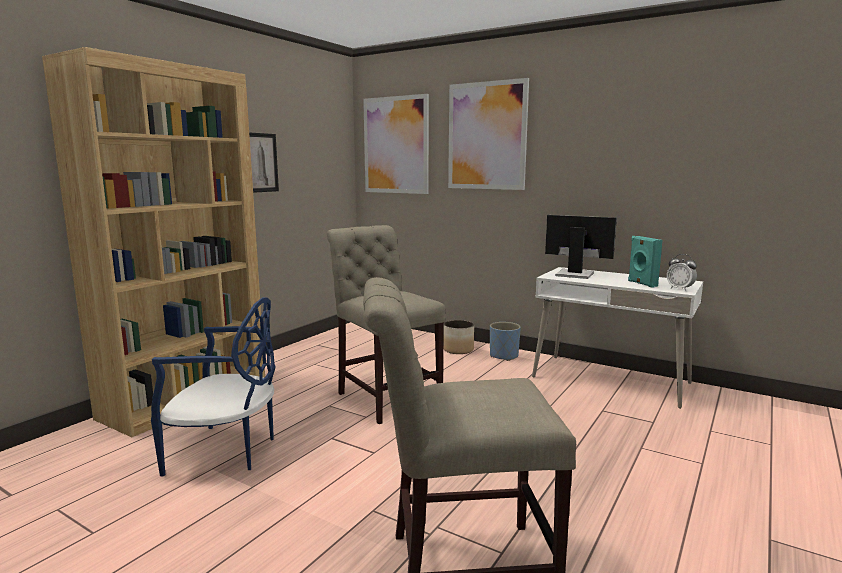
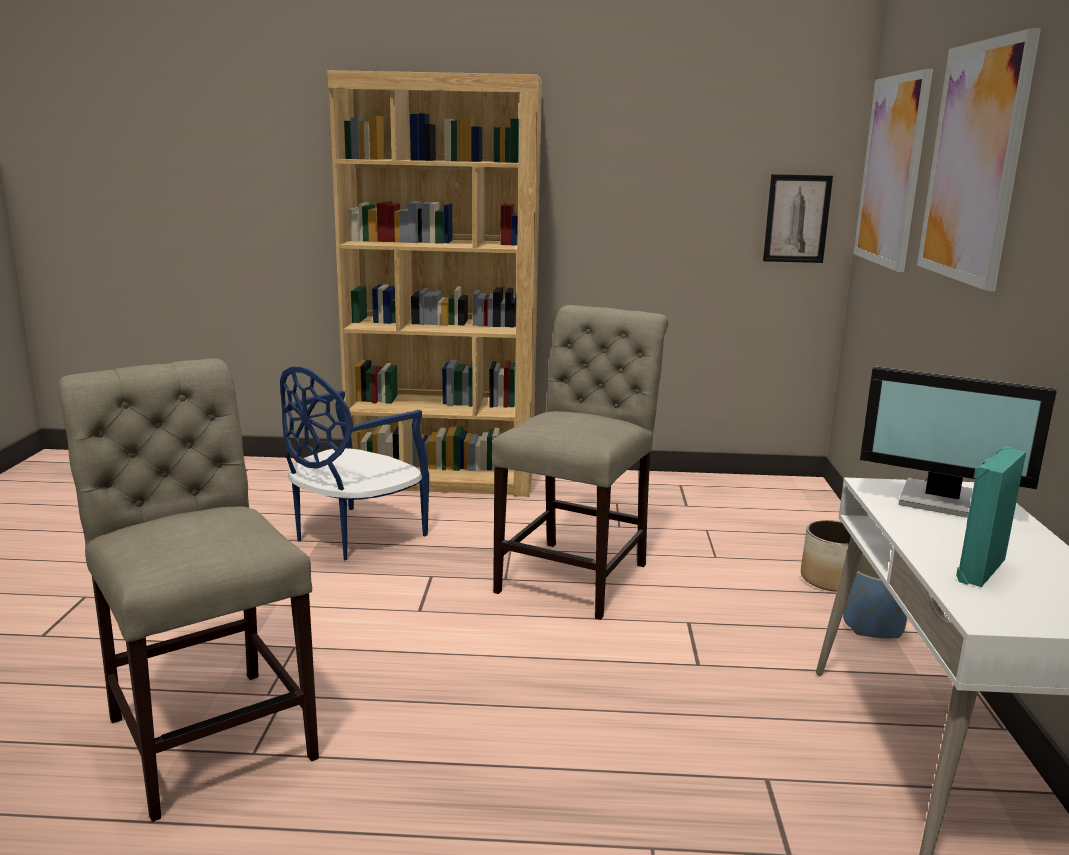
camera: 60 degrees right, 5 degrees up
(226, 452) = (353, 535): blue chair -> blue chair turned 60 degrees clockwise
(260, 162) = (634, 194): picture -> picture (797, 218)
(574, 274) = (942, 501): monitor -> monitor turned 120 degrees clockwise
(680, 289) = (1005, 614): alarm clock -> none

